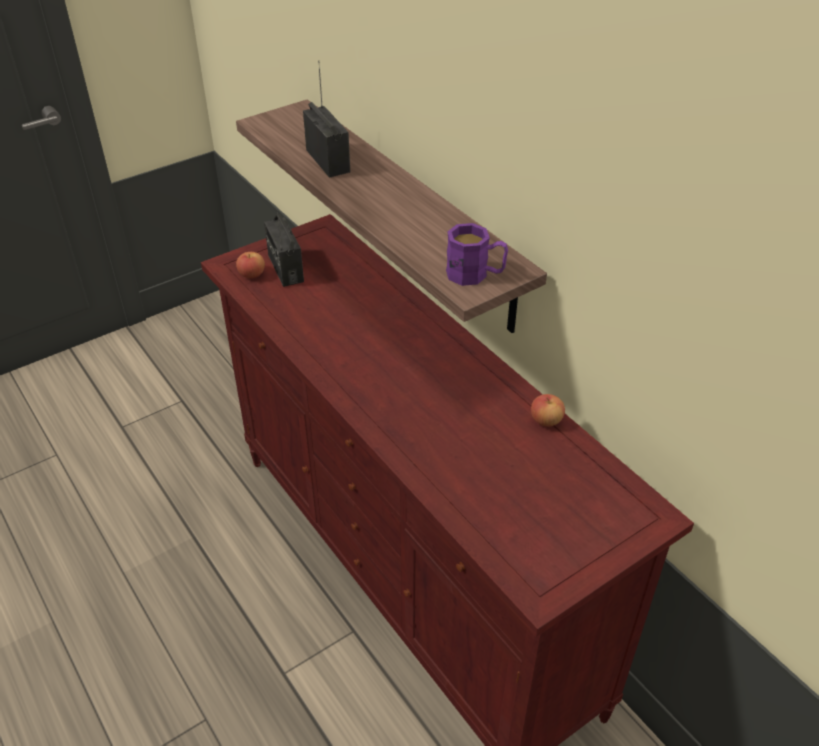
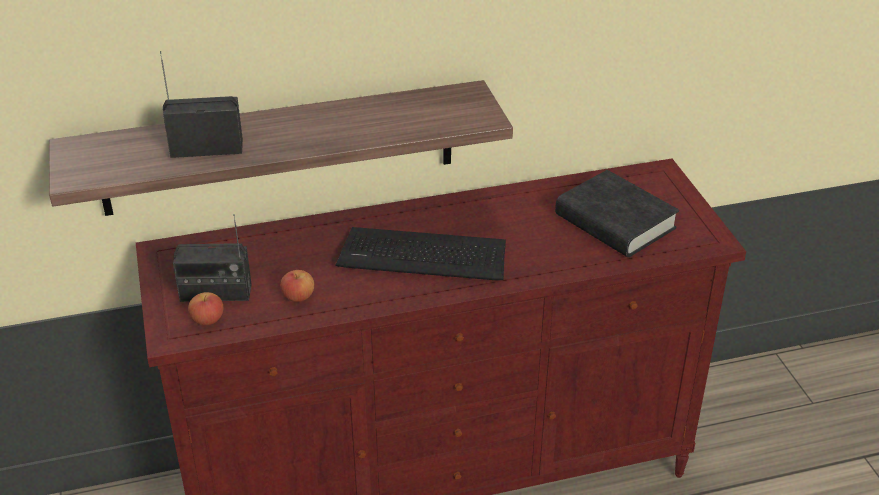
camera: 70 degrees left, 5 degrees down
(388, 365) = (423, 256): none -> keyboard
(475, 274) = (467, 110): purple mug -> none
(523, 492) = (615, 222): none -> black book
(546, 420) = (540, 190): apple -> apple (298, 297)

